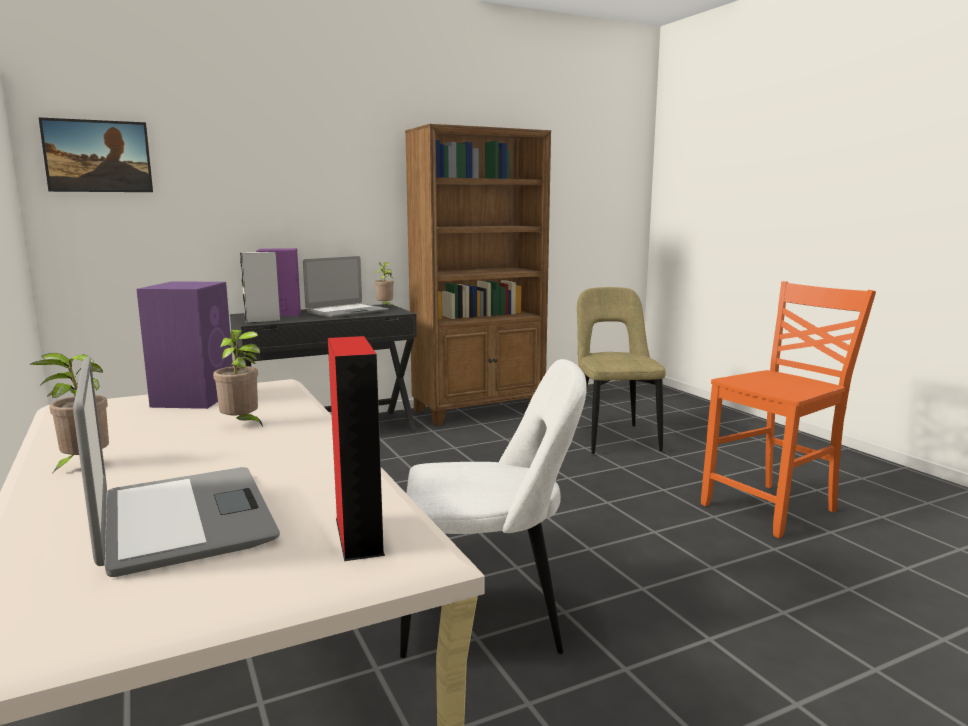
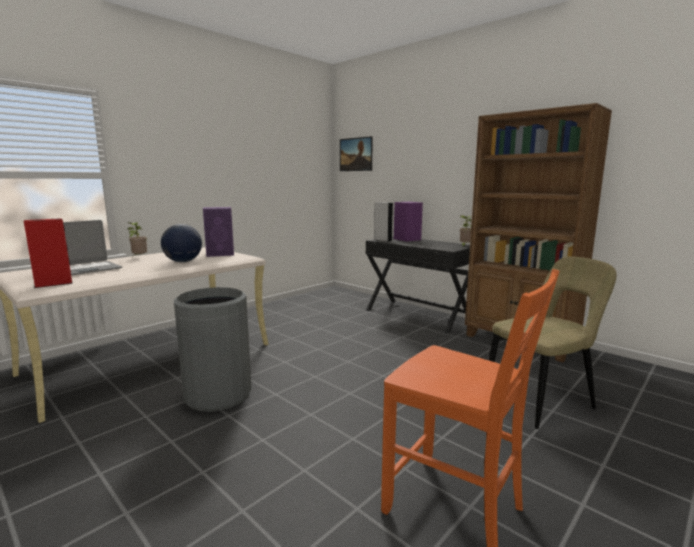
camera: 70 degrees right, 0 degrees up
(242, 425) = (183, 262): potted plant -> globe
(347, 312) = (432, 244): laptop -> none
(489, 619) = (217, 395): white chair -> grey trash can

